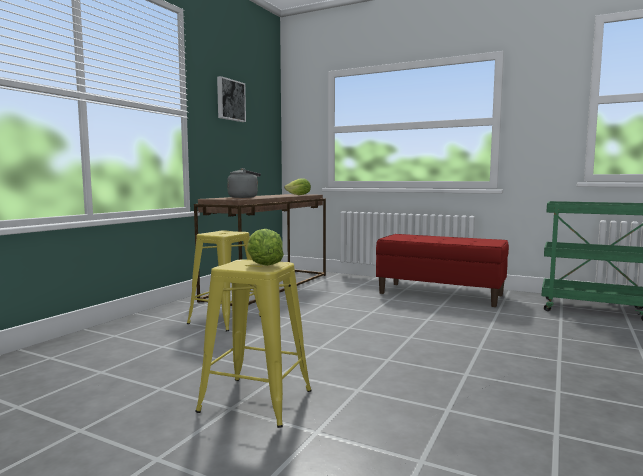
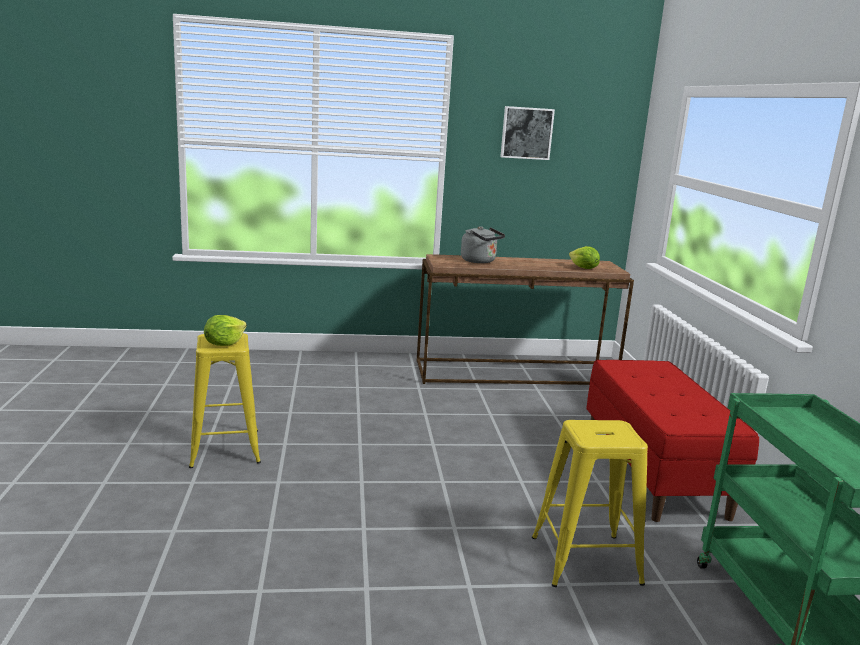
camera: 55 degrees right, 10 degrees up
(225, 320) = (382, 387): yellow stool -> yellow stool (585, 560)

